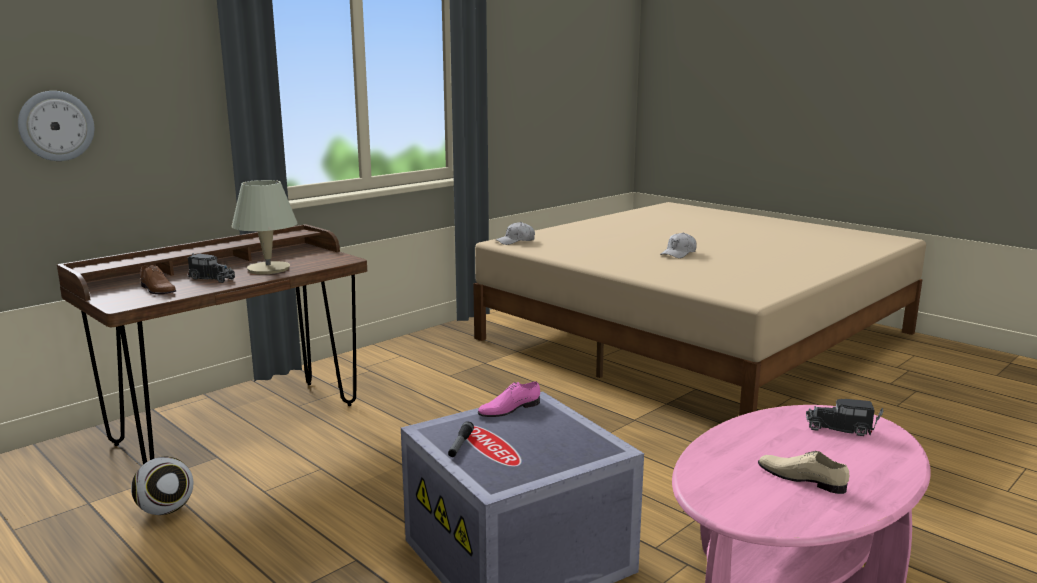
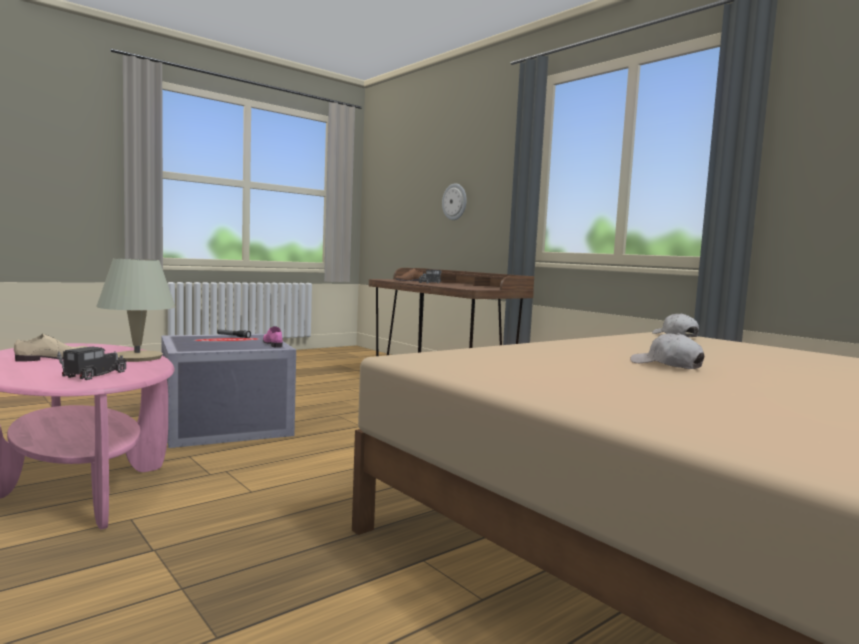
camera: 95 degrees right, 10 degrees down
(166, 510) = (340, 378): football -> none
(269, 269) = (449, 285): beige table lamp -> beige table lamp (136, 357)

